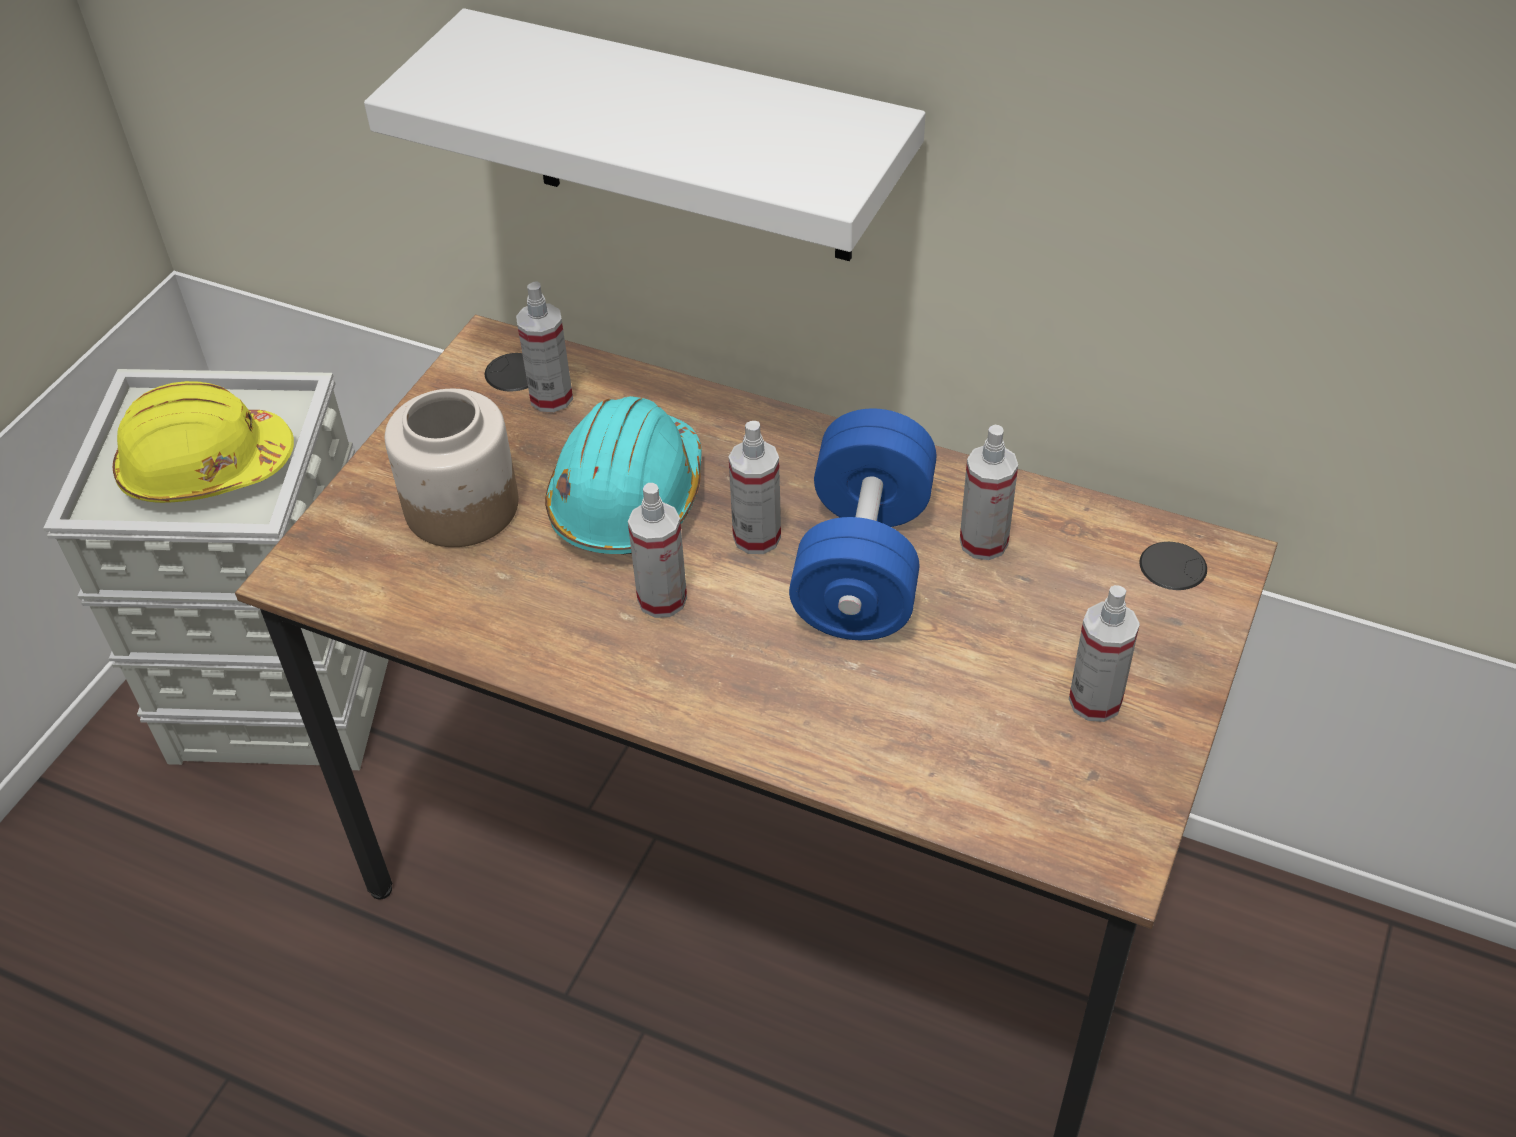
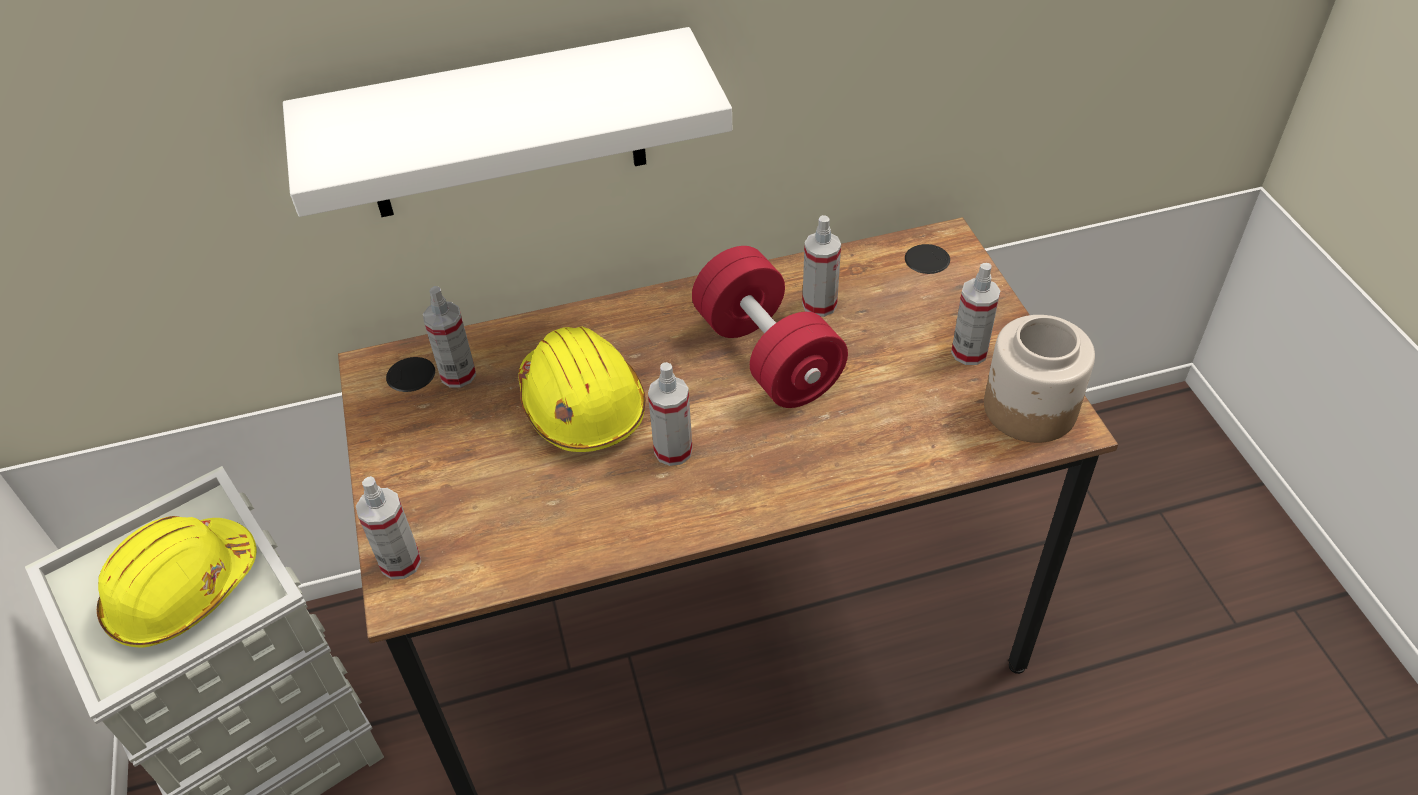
camera: 40 degrees left, 0 degrees up
(460, 506) = (473, 479): jar -> jar (1029, 409)
(628, 498) = (582, 405): turquoise hard hat -> yellow hard hat
(756, 537) = (689, 379): spray bottle -> spray bottle (400, 562)
(864, 563) = (767, 356): blue dumbbell -> red dumbbell

